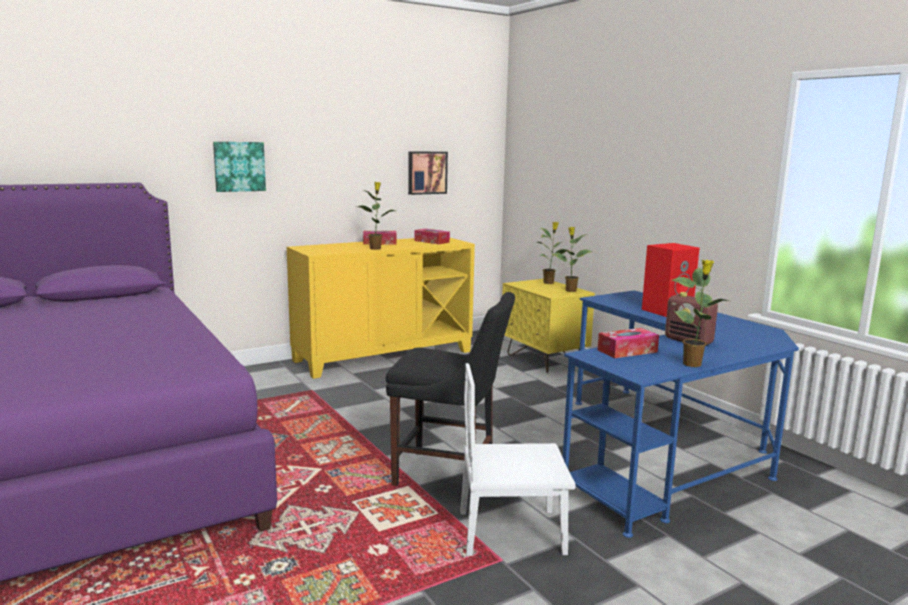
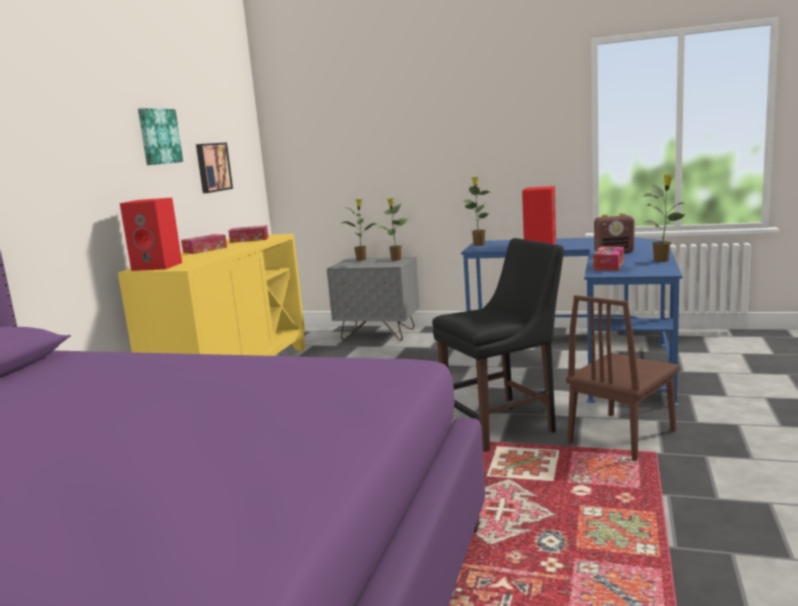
camera: 40 degrees left, 0 degrees up
(239, 166) = (51, 174): picture -> picture (159, 136)
(313, 248) = (158, 266): none -> red speaker
(376, 248) = (224, 253): potted plant -> potted plant (479, 244)
(511, 532) = (622, 436): white chair -> brown chair
(544, 360) = (378, 334): yellow nightstand -> grey nightstand

